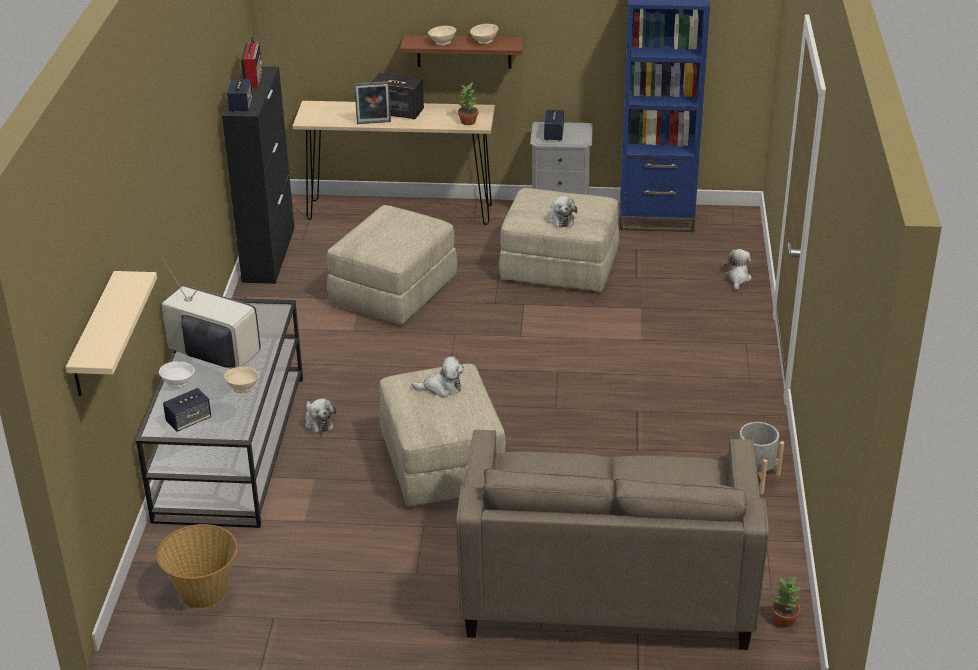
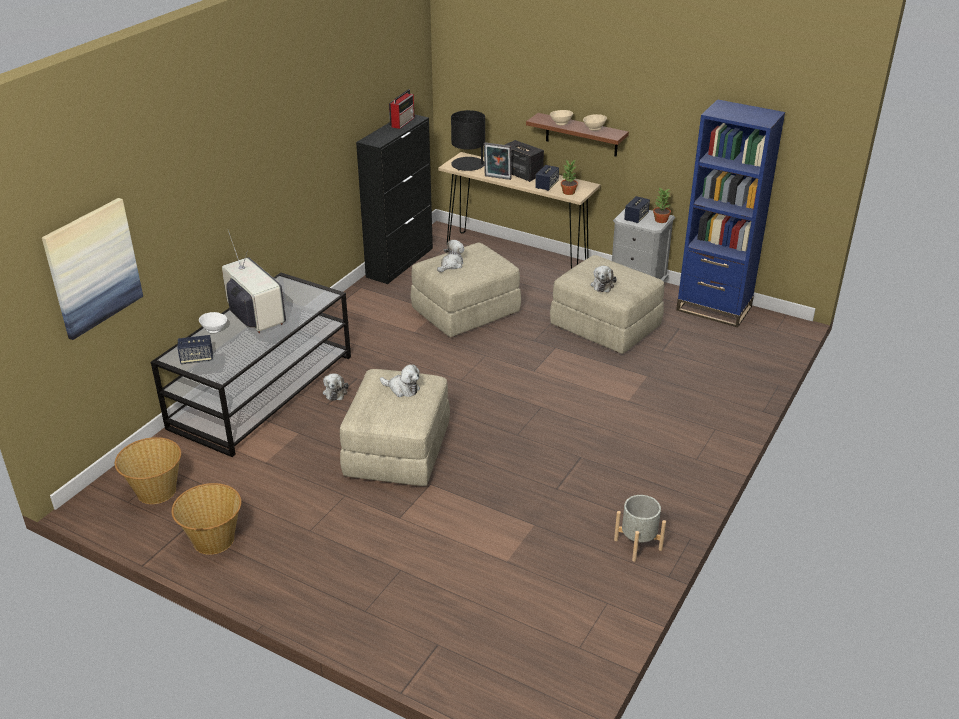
camera: 25 degrees right, 0 degrees up
(94, 336) = (93, 267): beige shelf -> picture
(241, 105) = (375, 138): speaker -> speaker (546, 185)
(243, 388) = (253, 346): beige bowl -> none
(318, 619) = (213, 540): none -> basket
(326, 114) = (468, 165): none -> black table lamp
(606, 582) = (446, 591): beige sofa -> none
(737, 279) = (746, 374): plush toy -> plush toy (451, 265)
(783, 620) = (569, 680): potted plant -> potted plant (660, 220)

